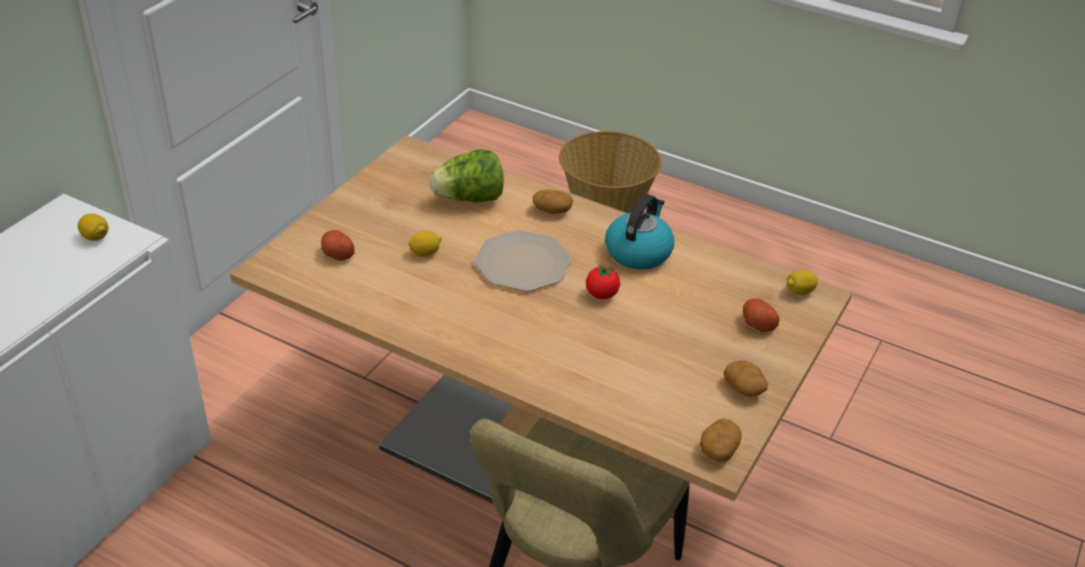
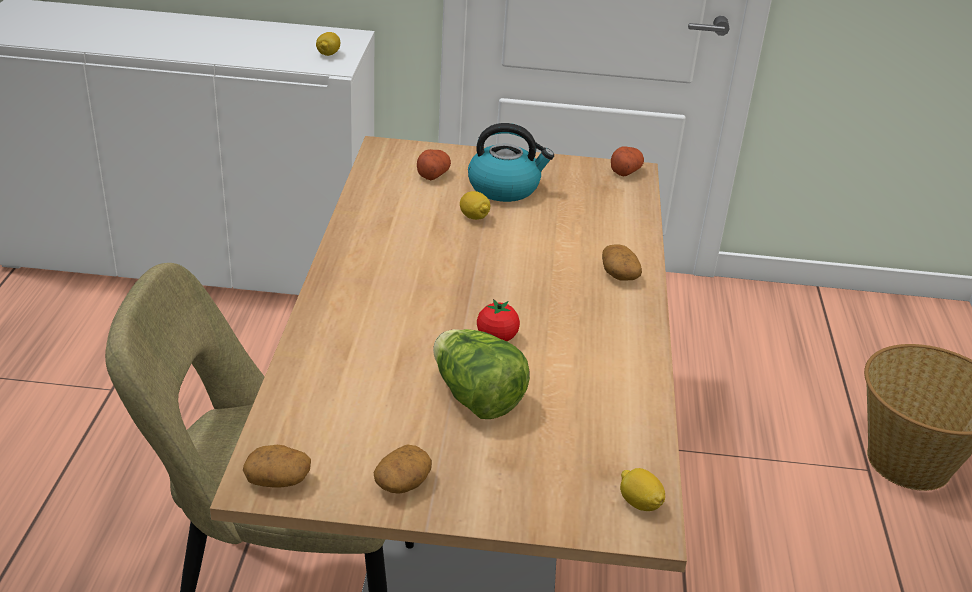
camera: 65 degrees right, 5 degrees down
(469, 199) = (587, 221): lettuce -> lettuce (476, 398)
(523, 263) = (508, 276): plate -> none
(638, 252) = (600, 349): kettle -> kettle (505, 187)
(757, 323) = (538, 473): potato -> potato (625, 171)

